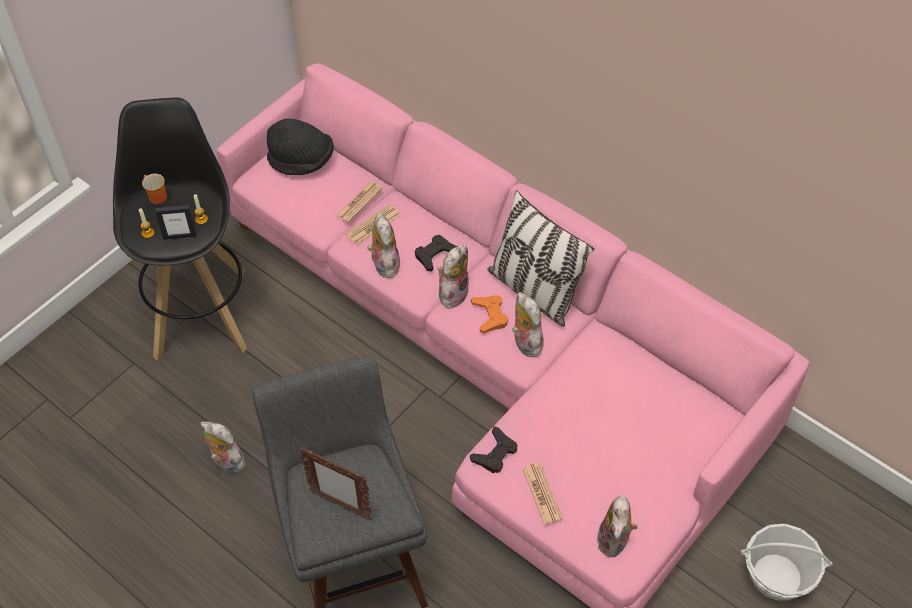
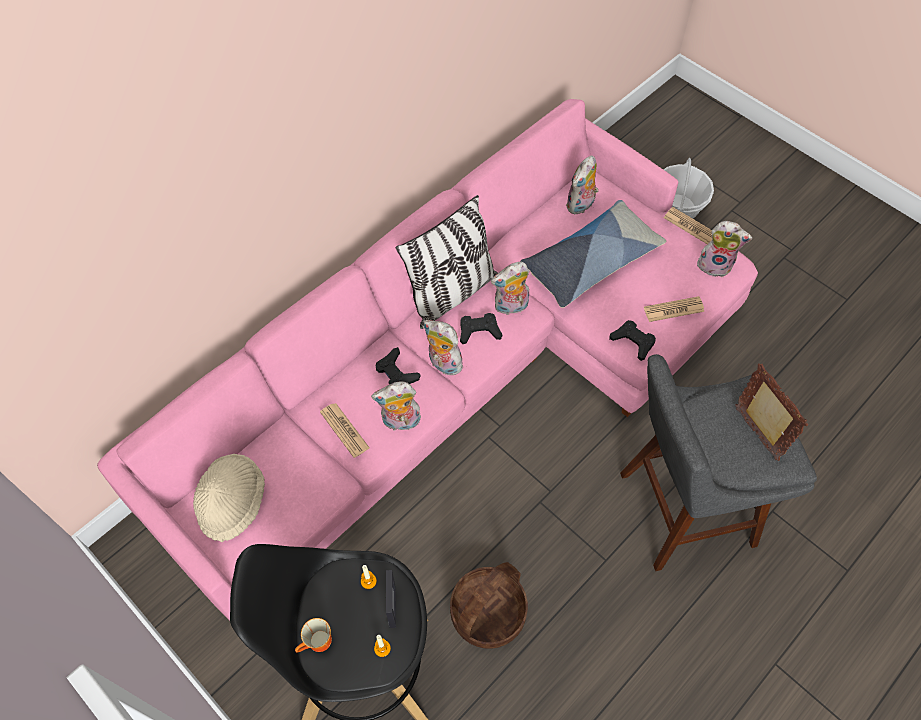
camera: 85 degrees left, 5 degrees up
(226, 462) = (566, 636): plush toy -> plush toy (581, 206)
(249, 397) = (487, 612): none -> basket
(302, 161) = (232, 503): black hat -> beige hat
(340, 505) = (755, 434): picture frame -> picture frame turned 60 degrees counterclockwise
(359, 202) = (307, 444): newspaper -> newspaper (690, 227)
(490, 315) = (479, 331): orange game controller -> black game controller
(595, 412) = (590, 261): none -> pillow

